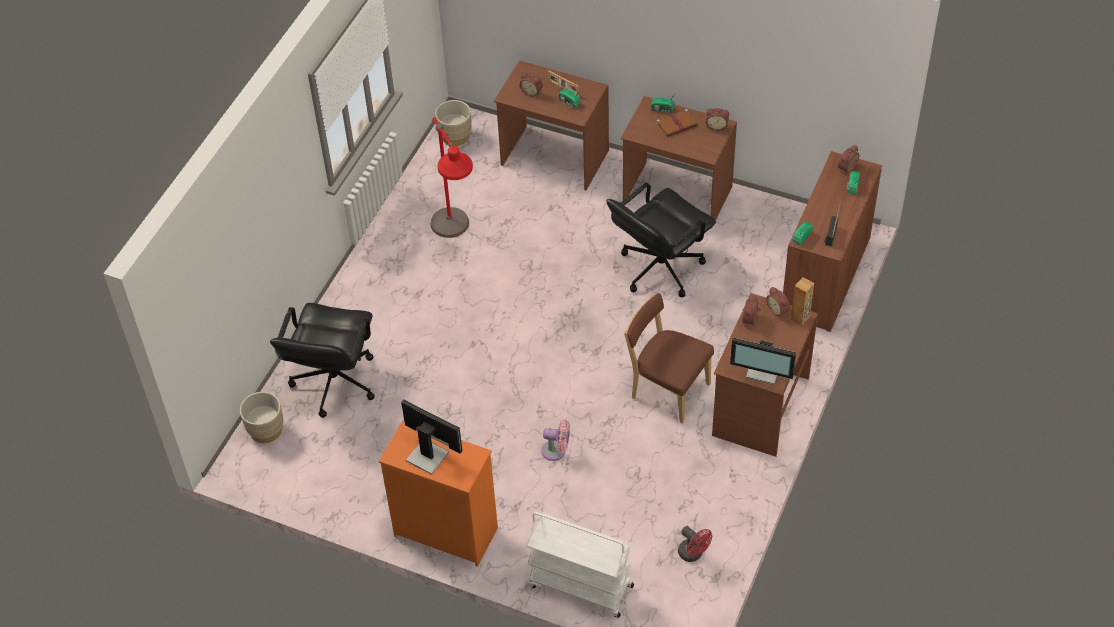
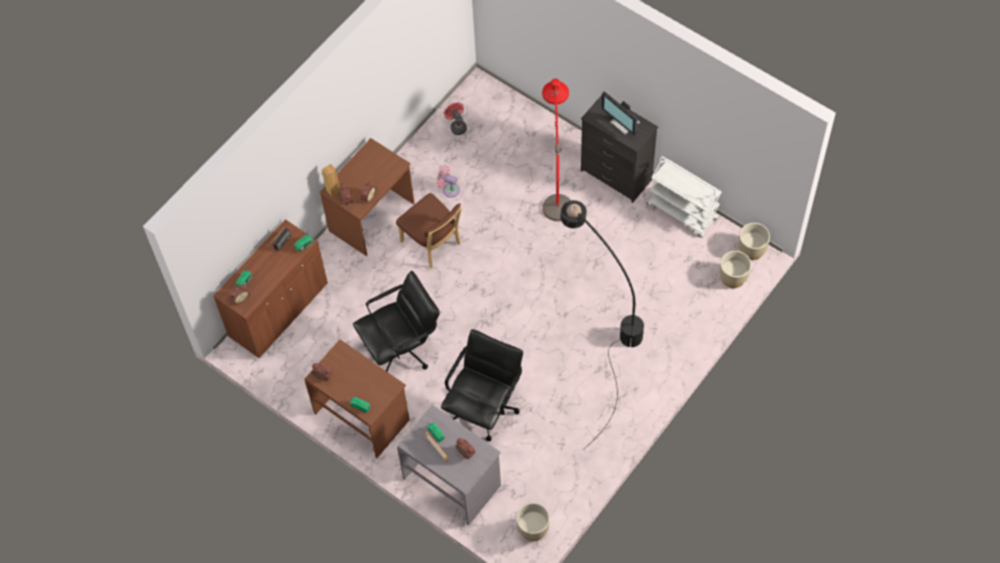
camera: 165 degrees left, 10 degrees up
(244, 470) = (751, 250): none -> beige planter
(333, 382) = (677, 305): black office chair -> black office chair (484, 408)
(424, 339) = (602, 327): none -> black floor lamp
(445, 531) = (616, 176): orange dresser -> black dresser
(456, 243) = (558, 411): red floor lamp -> red floor lamp (556, 189)
(554, 158) = (452, 481): brown desk -> grey desk
(556, 451) = (526, 215): pink fan -> pink fan (449, 189)
(579, 586) = (536, 122): white cart -> white cart (683, 212)
(677, 124) = (354, 387): brown book -> none
(763, 371) = (376, 156): monitor -> none

